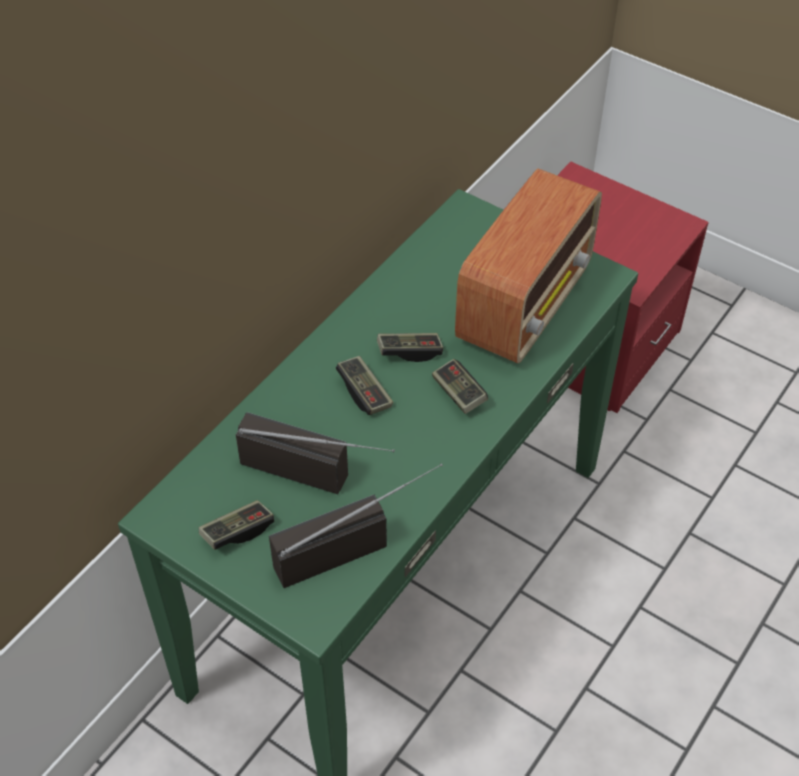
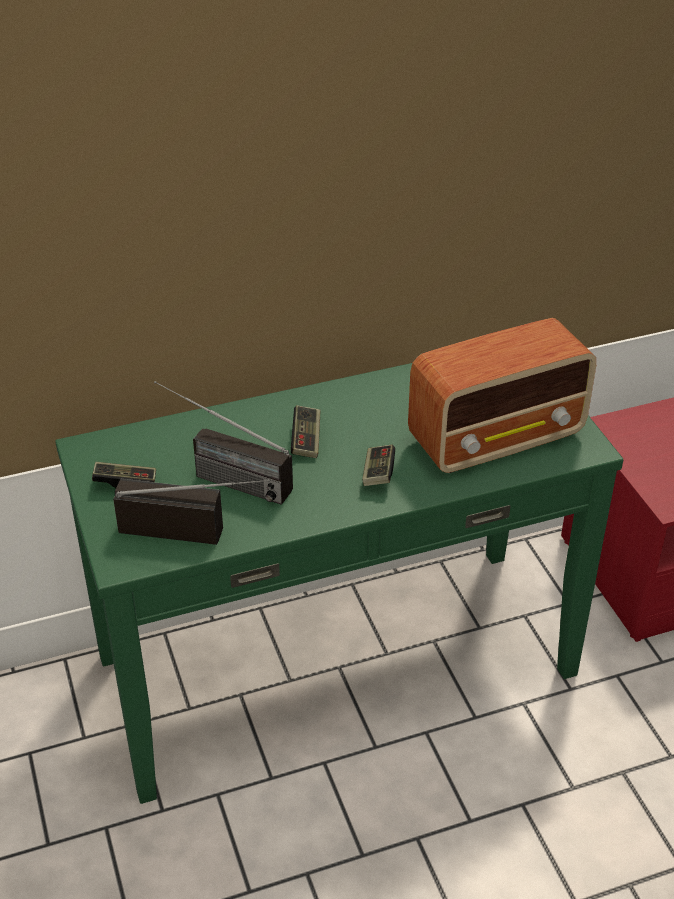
camera: 35 degrees right, 10 degrees down
(322, 475) = (219, 477): radio -> radio turned 150 degrees clockwise
(409, 352) = (369, 429): game controller -> none

